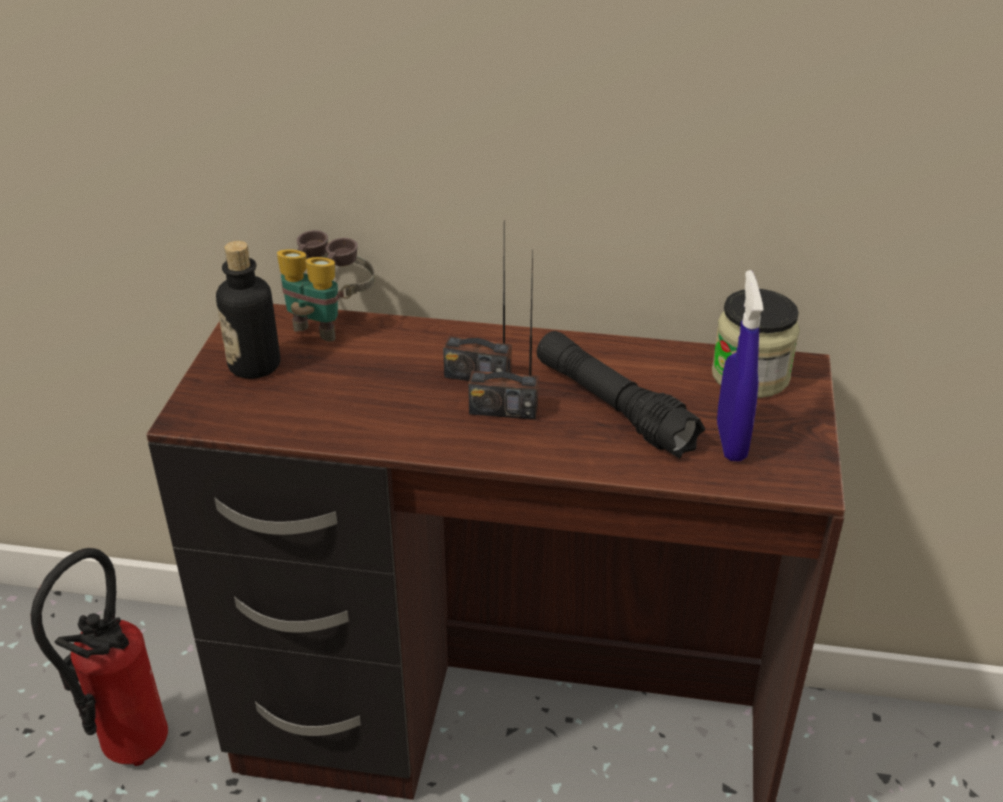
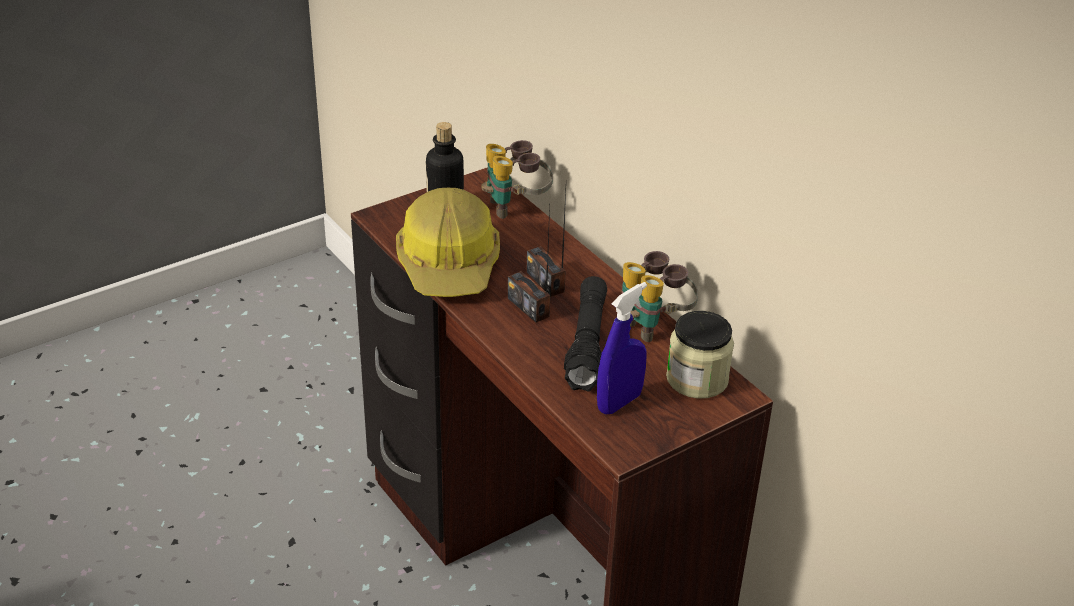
camera: 45 degrees right, 0 degrees up
(126, 753) = (339, 431): fire extinguisher -> none
(354, 419) = (449, 265): none -> hard hat
(635, 352) = (653, 324): none -> binoculars

